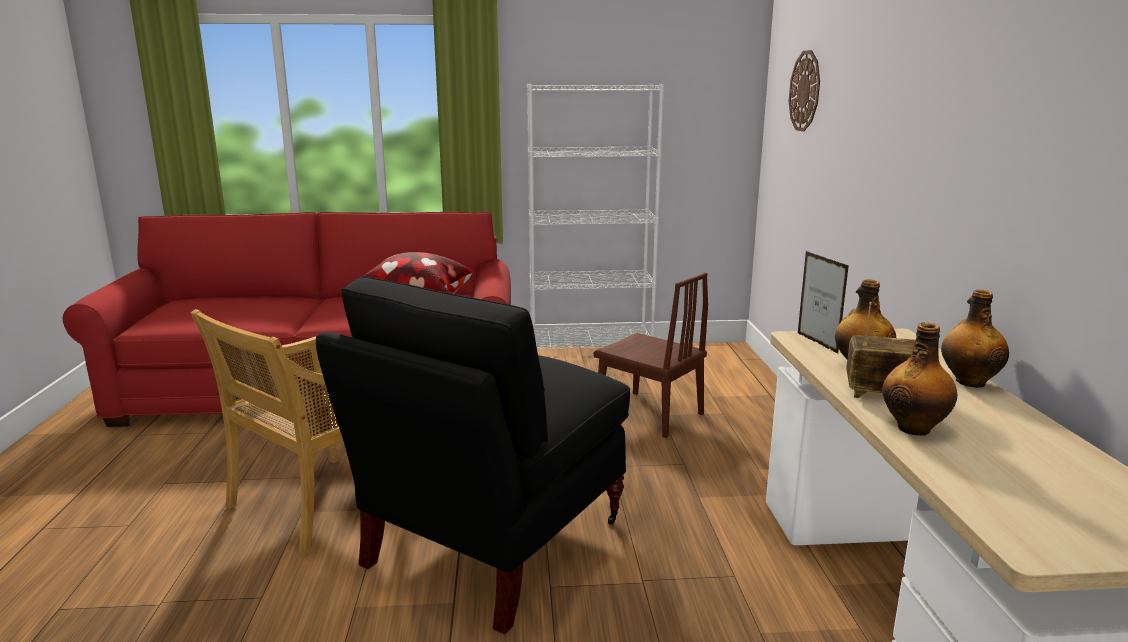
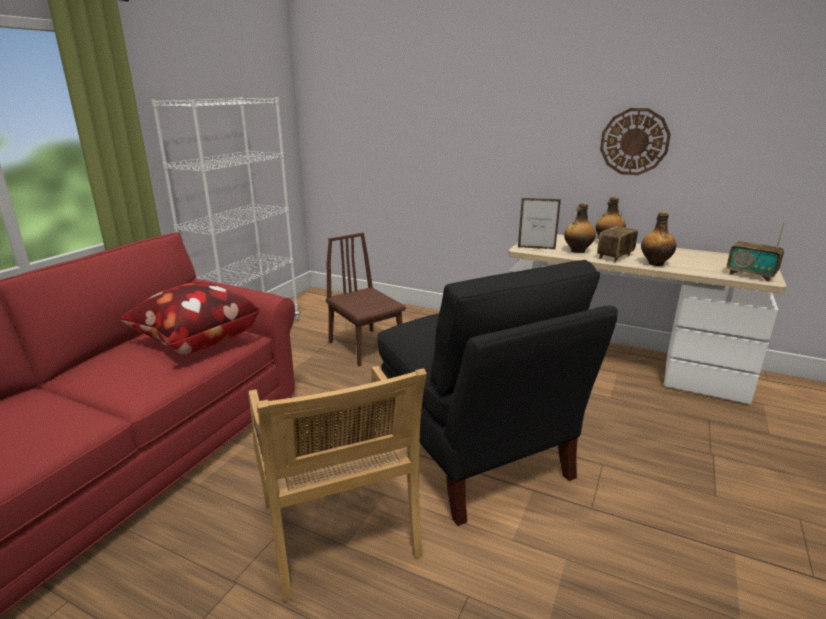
camera: 60 degrees left, 5 degrees up
(649, 414) = (366, 347): brown chair -> brown chair turned 105 degrees counterclockwise
(805, 91) = (366, 100): wall clock -> wall clock (634, 142)
(1029, 527) = (750, 275): none -> radio

